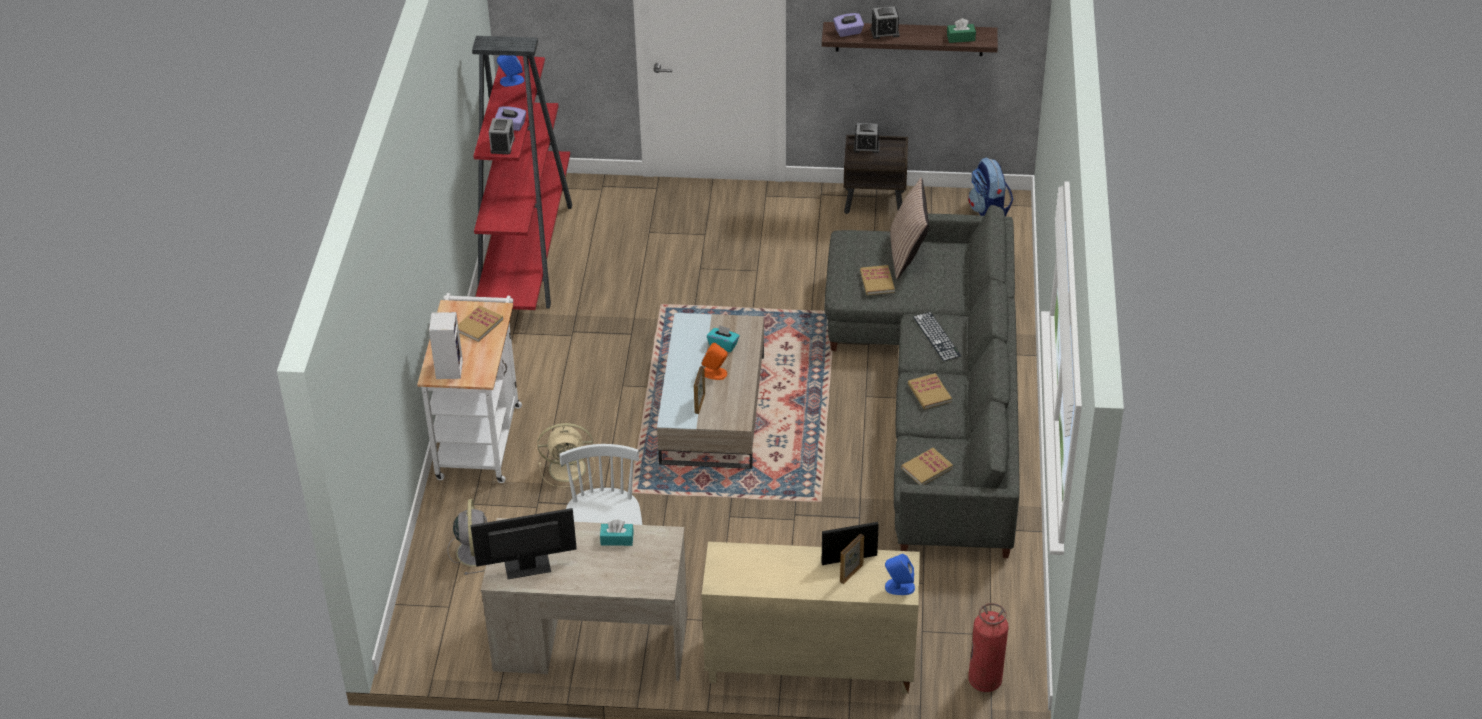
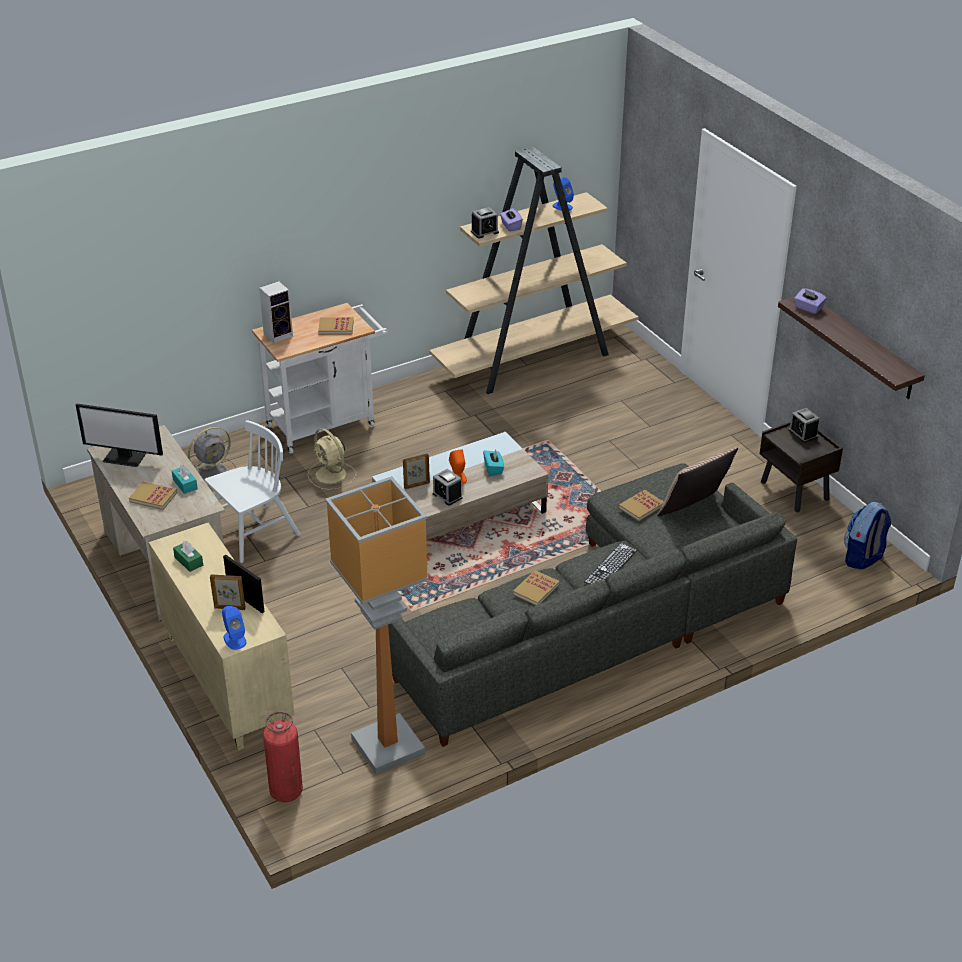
camera: 55 degrees right, 5 degrees down
(526, 252) = (535, 358): red bookcase -> beige bookcase
(527, 566) = (125, 457): monitor -> monitor turned 150 degrees clockwise
(884, 32) = (833, 324): alarm clock -> alarm clock (447, 495)
(926, 468) = (442, 624): book -> book (153, 497)
(961, 38) = (881, 362): green tissue box -> green tissue box (188, 561)
(982, 593) = (387, 747): none -> floor lamp

